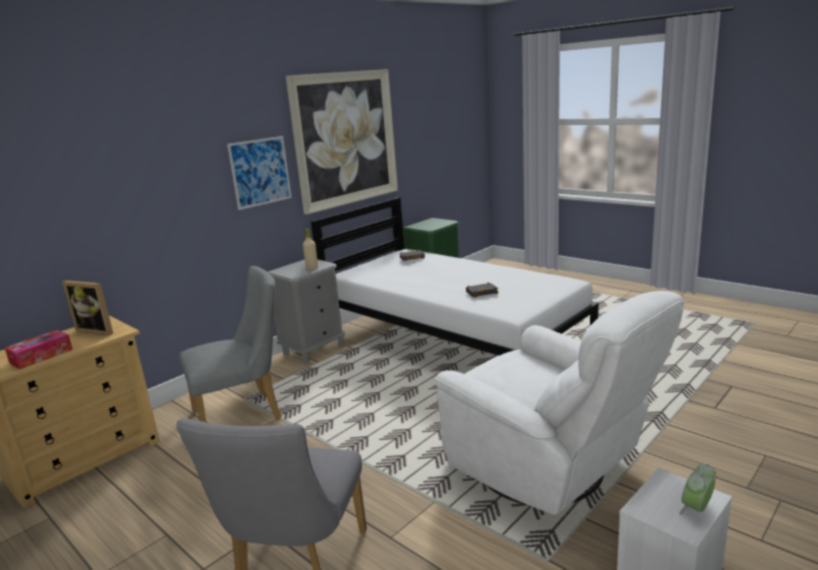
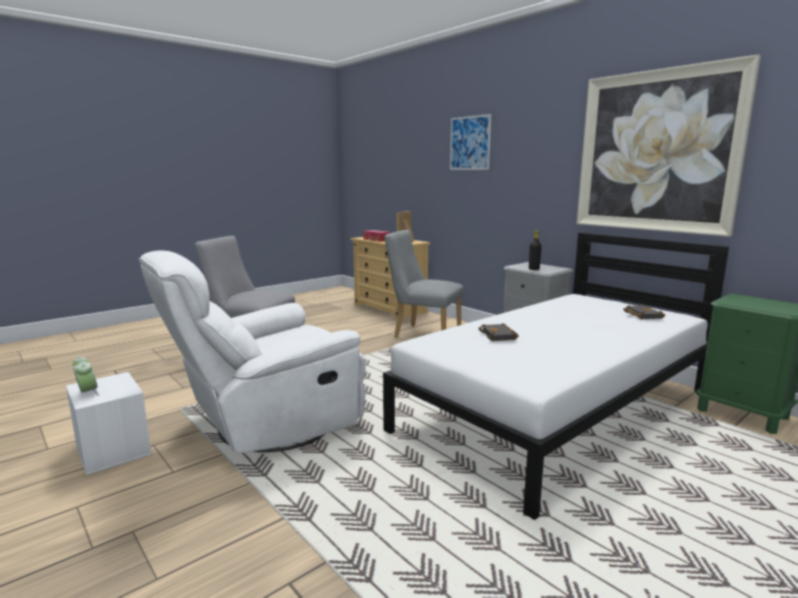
camera: 95 degrees right, 5 degrees down
(244, 414) = (422, 334): grey chair -> grey chair turned 135 degrees clockwise
(260, 172) = (545, 172): picture -> picture (470, 143)
(312, 268) = (534, 269): beige bottle -> black bottle

